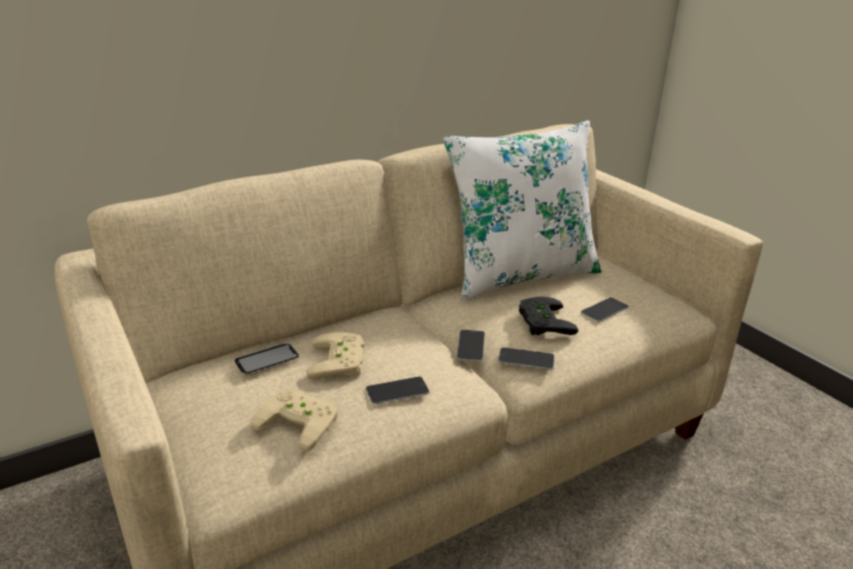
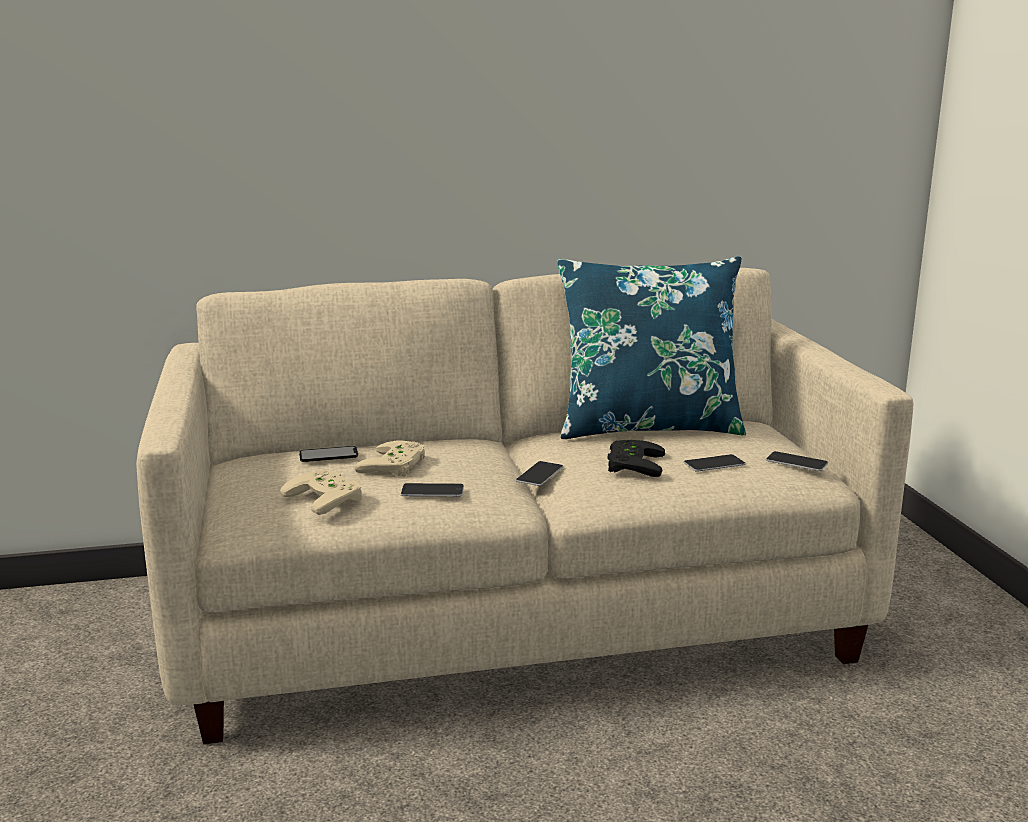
camera: 20 degrees right, 10 degrees down
(520, 274) = (648, 427): white pillow -> blue pillow
(526, 359) = (588, 490): phone -> phone (796, 461)

